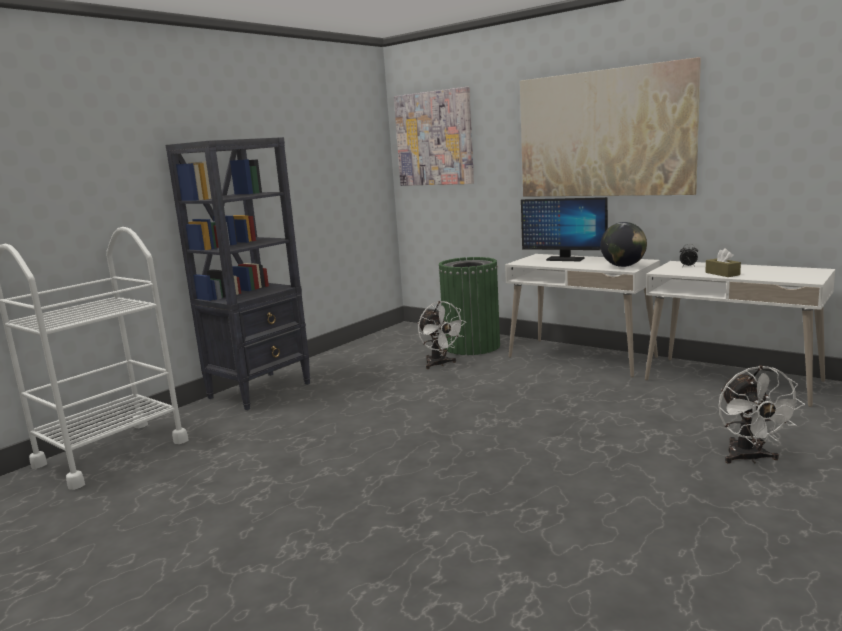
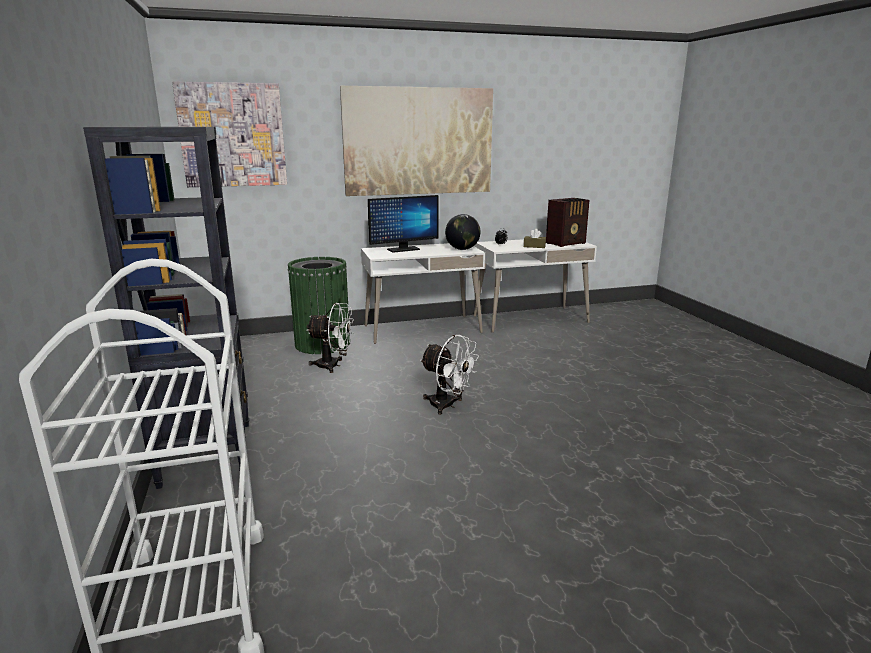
camera: 55 degrees left, 5 degrees up
(749, 459) = (627, 357): white fan -> white fan (447, 406)
(786, 276) = (566, 243): none -> radio

